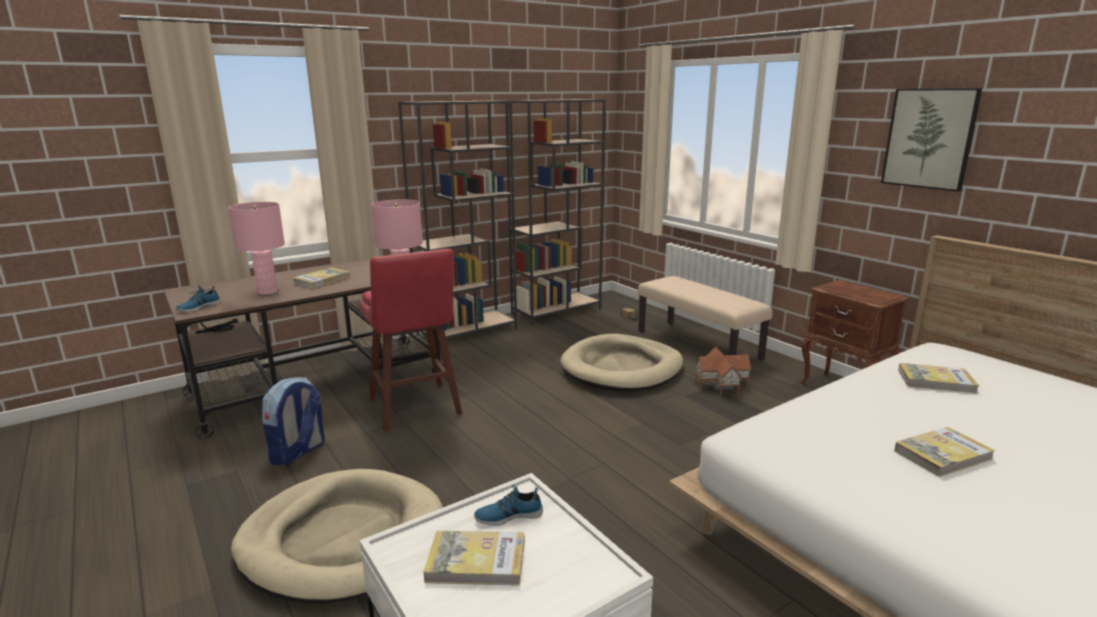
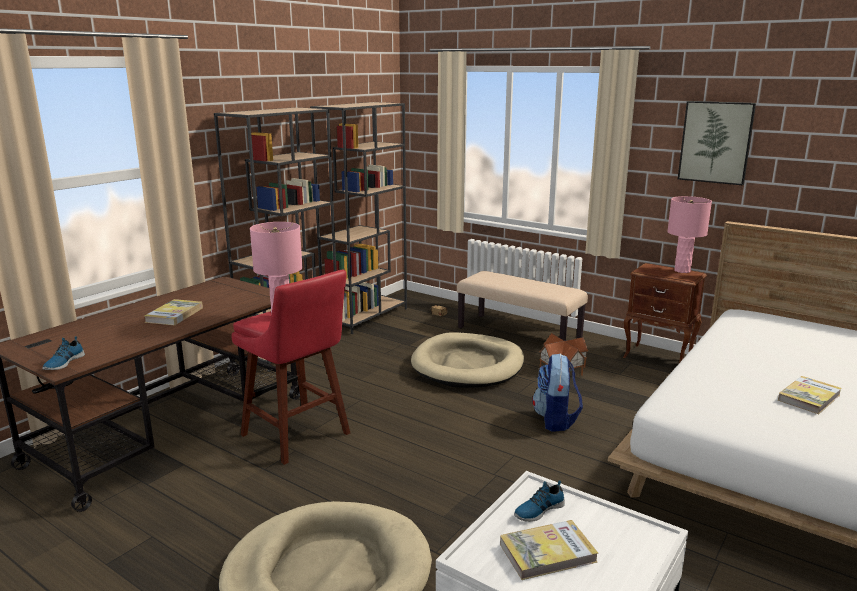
camera: 20 degrees left, 0 degrees up
(268, 291) = (126, 334): pink table lamp -> pink table lamp (682, 270)
(298, 452) = (207, 504): backpack -> backpack (556, 420)
(936, 381) = (763, 341): book -> none

